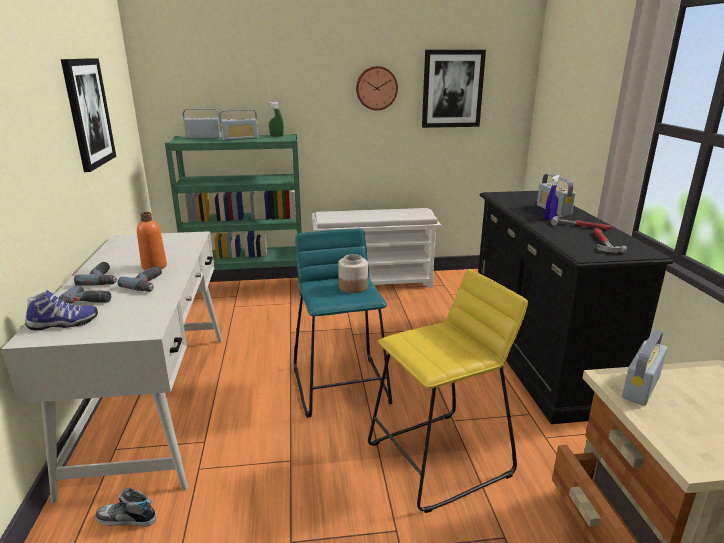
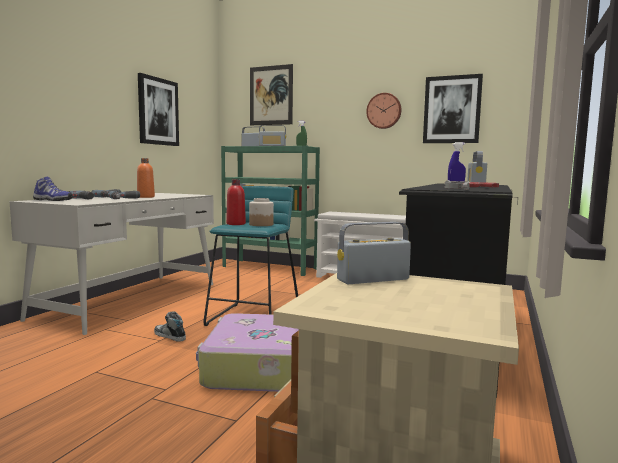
camera: 30 degrees right, 15 degrees down
(126, 519) = (38, 336): shoe -> shoe (169, 336)
(217, 61) = (271, 95): none -> picture
(324, 292) = (236, 224): none -> red bottle
(439, 459) = (260, 368): yellow stool -> suitcase

